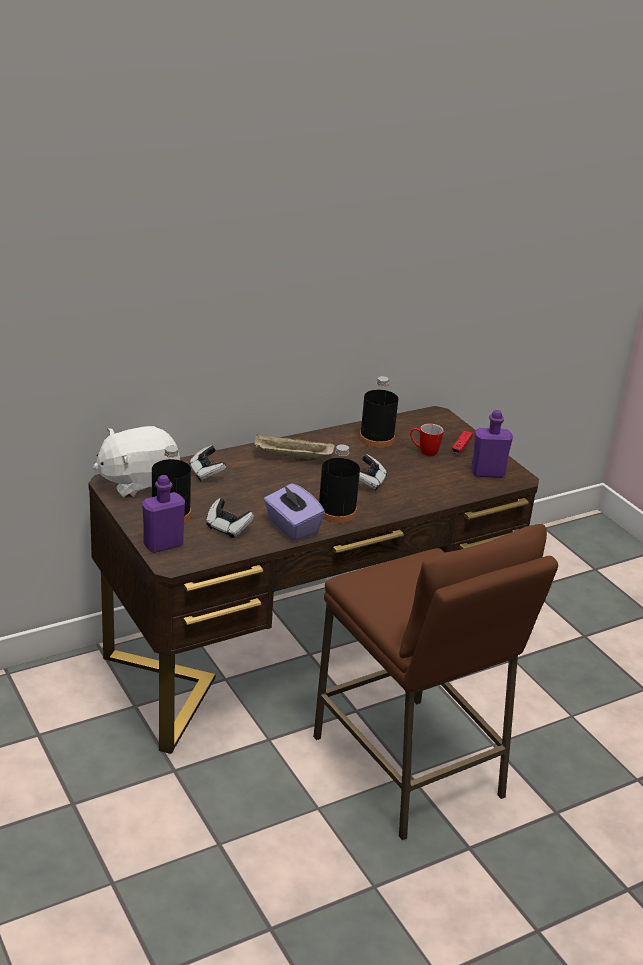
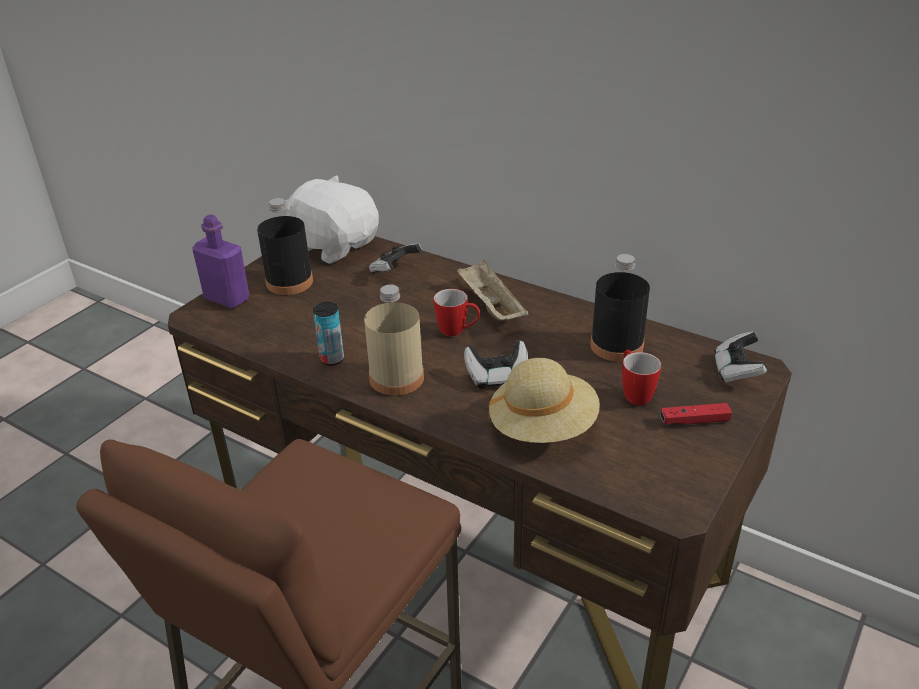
camera: 65 degrees right, 5 degrees up
(228, 528) = (292, 321): game controller -> game controller (736, 371)
(292, 527) = (332, 359): purple tissue box -> can
(308, 477) = (458, 331): none -> mug
(336, 512) = (396, 378): black bottle -> beige bottle
(427, 486) = (543, 427): none -> beige hat
(487, 473) = (650, 470): purple bottle -> none

